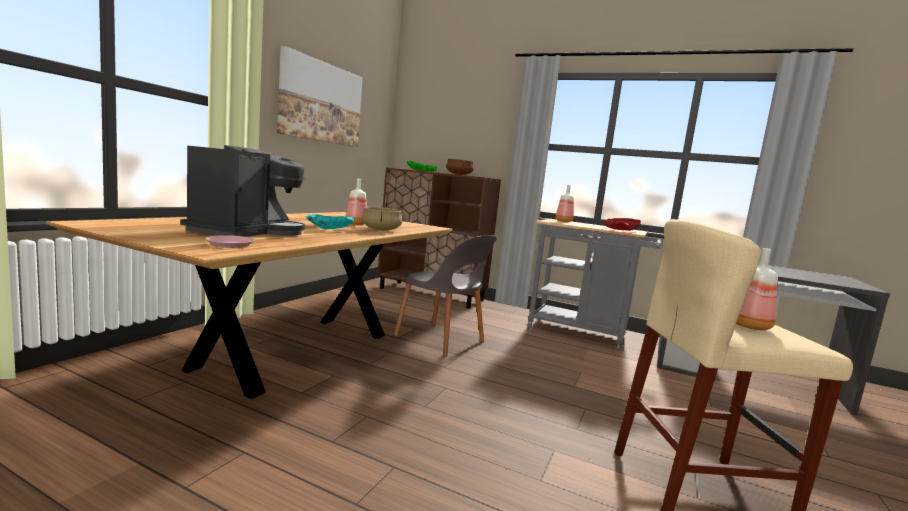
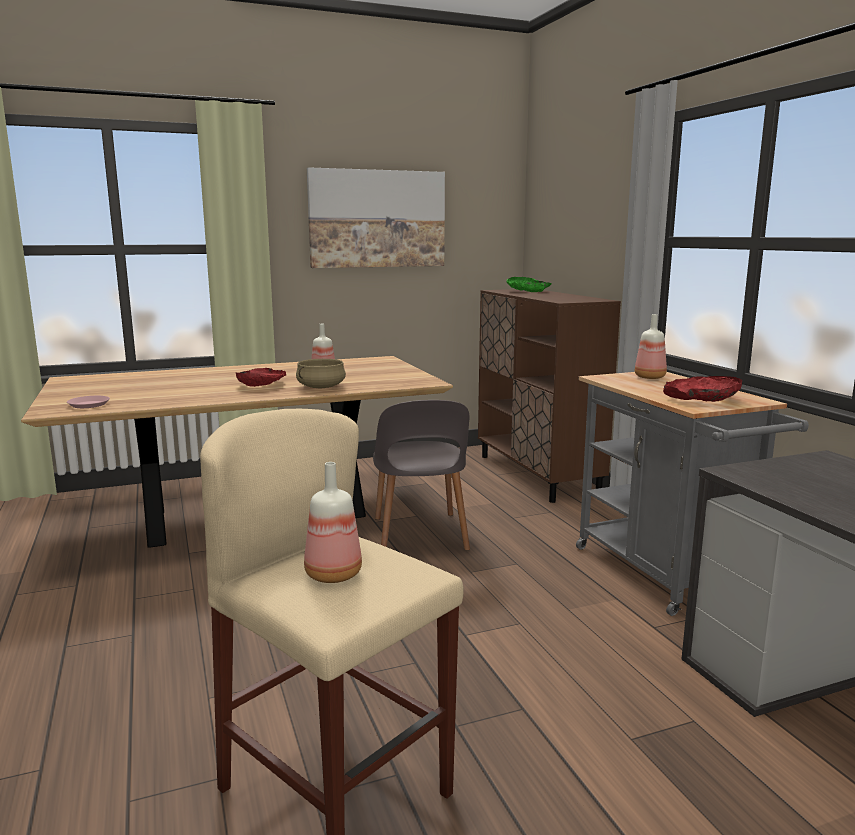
camera: 45 degrees right, 5 degrees up
(248, 232) = (157, 389): coffee machine -> none
(329, 228) = (262, 385): turquoise bowl -> red bowl
(458, 174) = (553, 297): brown cooking pot -> none

